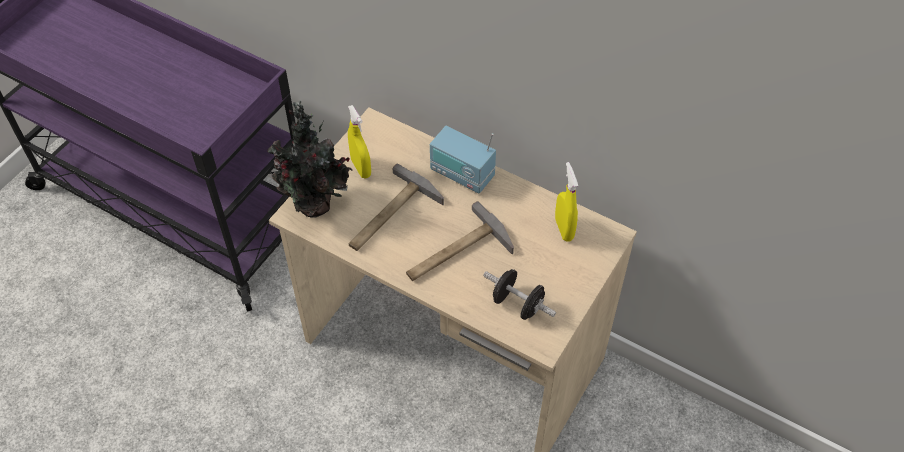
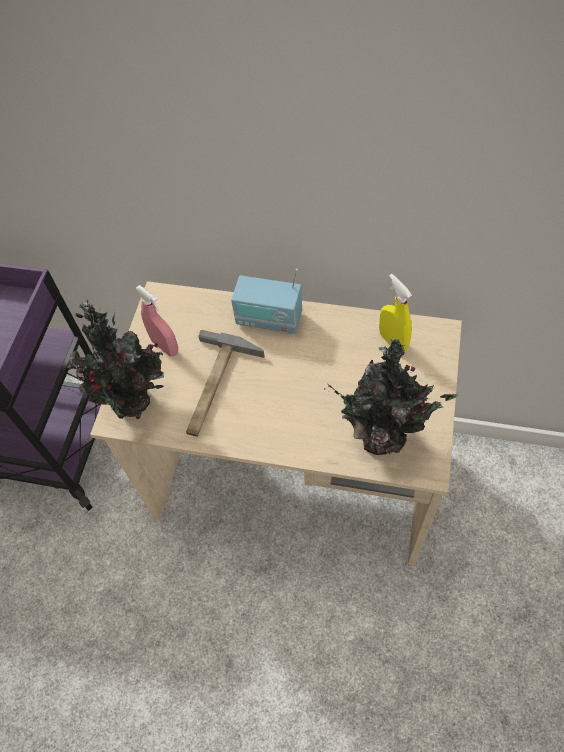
camera: 15 degrees left, 5 degrees up
(361, 168) = (165, 346): yellow spray bottle -> pink spray bottle
(456, 253) = (299, 403): hammer -> none
(517, 304) = (383, 436): black dumbbell -> potted plant

